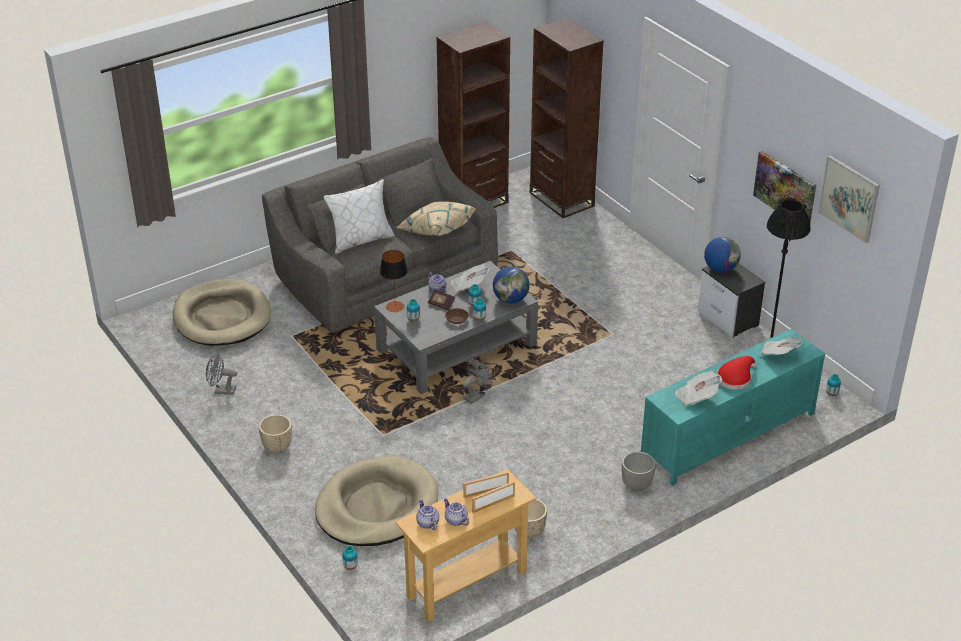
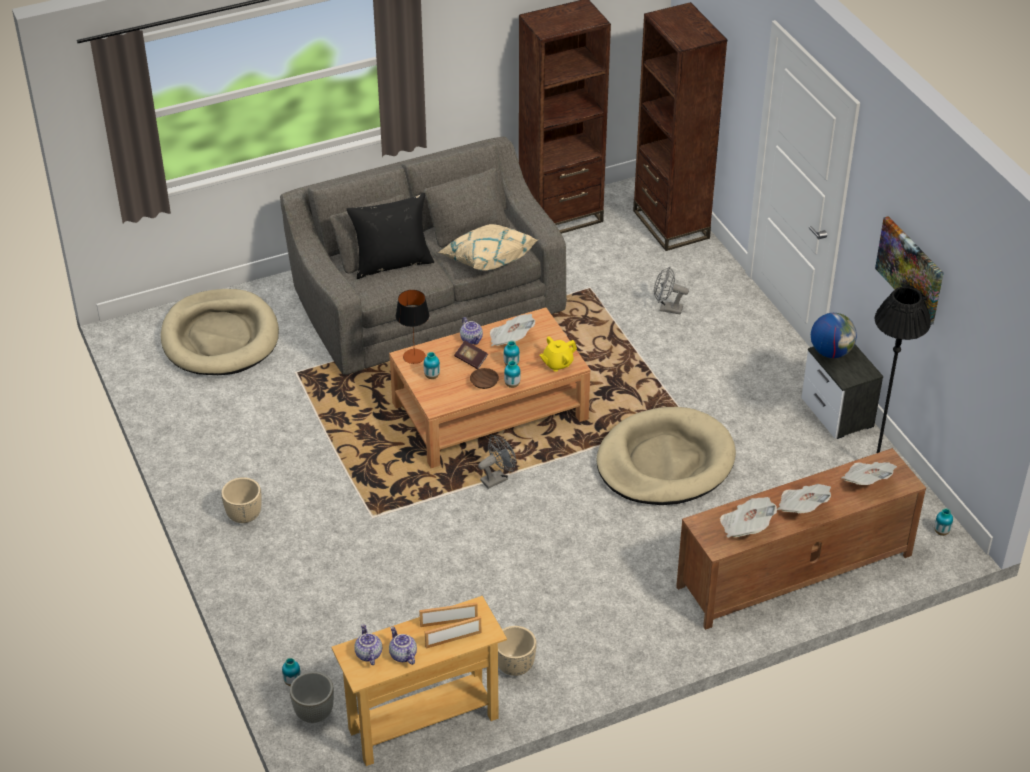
camera: 10 degrees right, 5 degrees up
(221, 391) = (197, 434): grey fan -> grey fan (667, 308)
(360, 239) = (392, 263): white pillow -> black pillow
(376, 506) = (342, 608): beige dog bed -> beige dog bed (665, 462)
(457, 347) = (490, 411): grey coffee table -> brown coffee table
(511, 299) = (557, 363): globe -> yellow teapot
(636, 485) = (662, 622): grey planter -> grey planter (314, 713)
(728, 435) = (793, 571): turquoise tv stand -> brown tv stand
(735, 378) = (802, 507): red hat -> newspaper
(849, 198) = (977, 298): picture -> none

